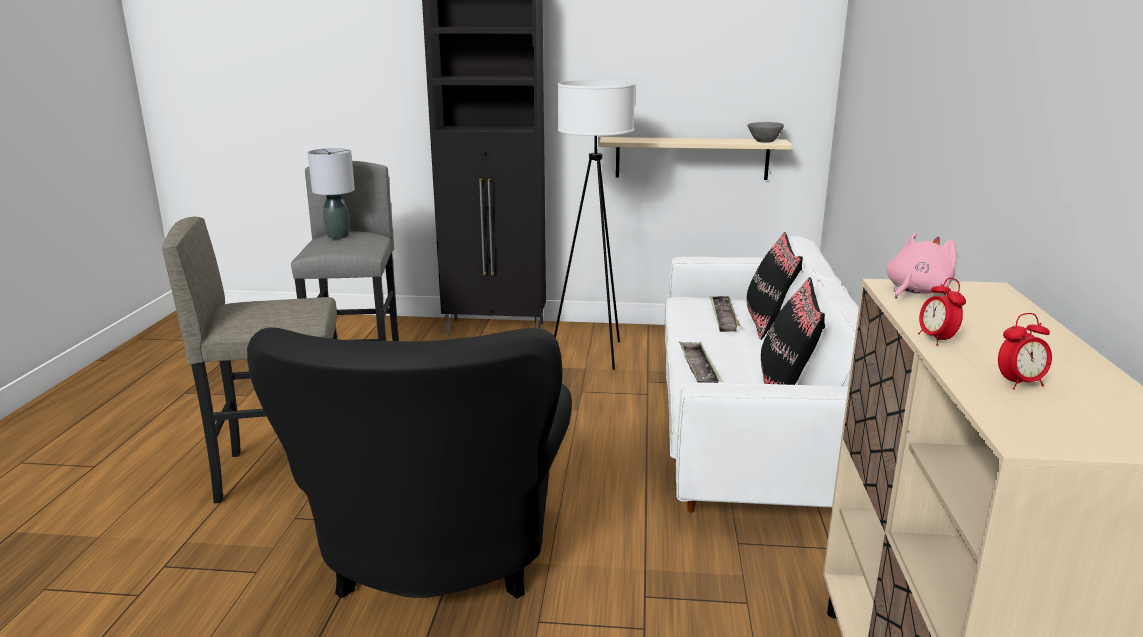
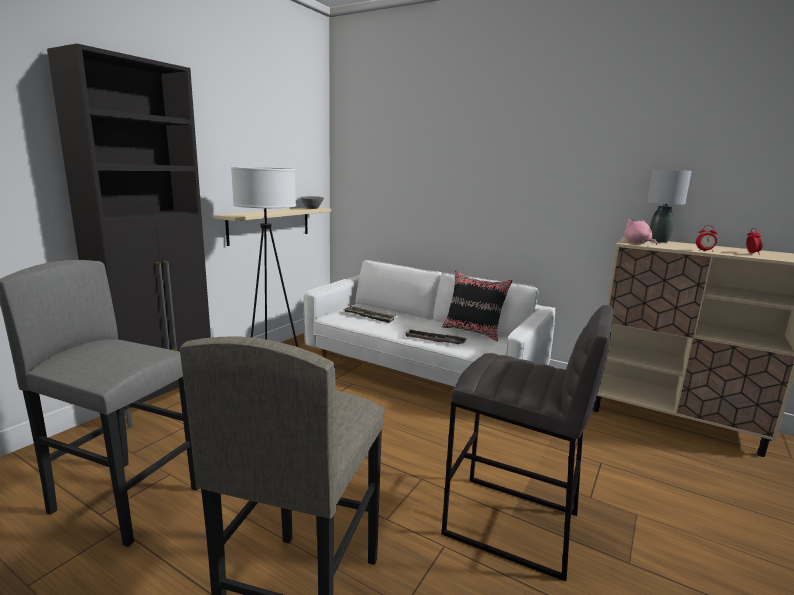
camera: 65 degrees left, 5 degrees down
(338, 236) = (89, 352): grey table lamp -> grey table lamp (658, 241)
(437, 561) = (512, 525): black armchair -> grey stool
(768, 324) = (390, 312): black pillow -> none

